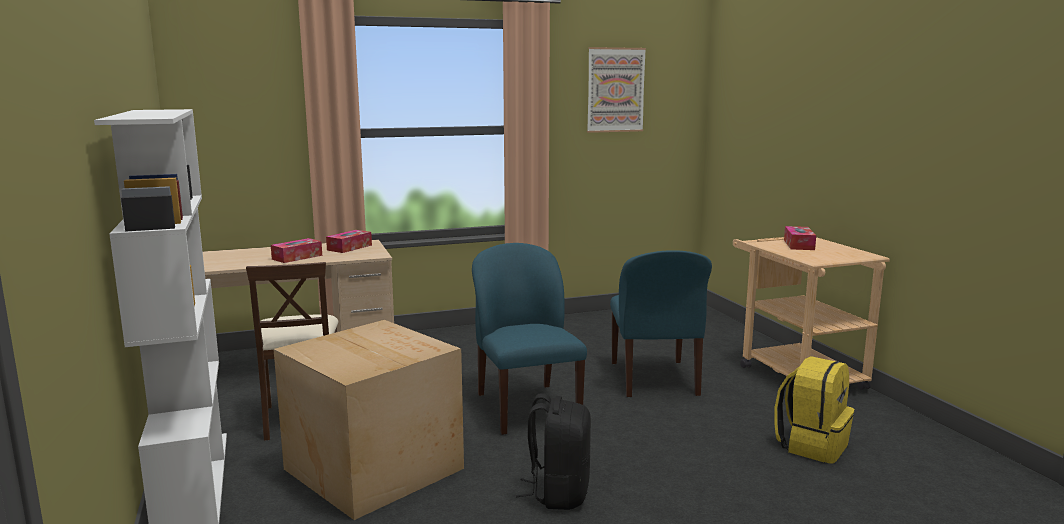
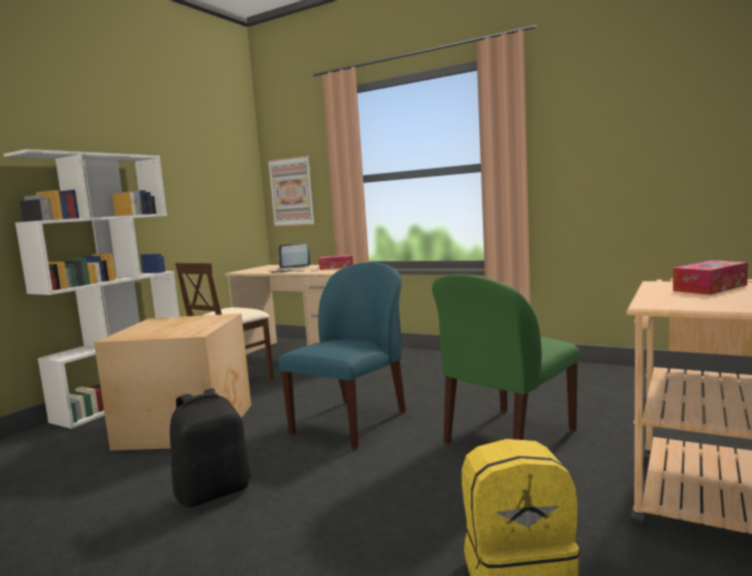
camera: 50 degrees right, 5 degrees down
(297, 257) = (290, 270): tissue box -> laptop
(615, 90) = (619, 111): picture -> picture (291, 192)
(654, 380) = (507, 437): blue chair -> green chair

